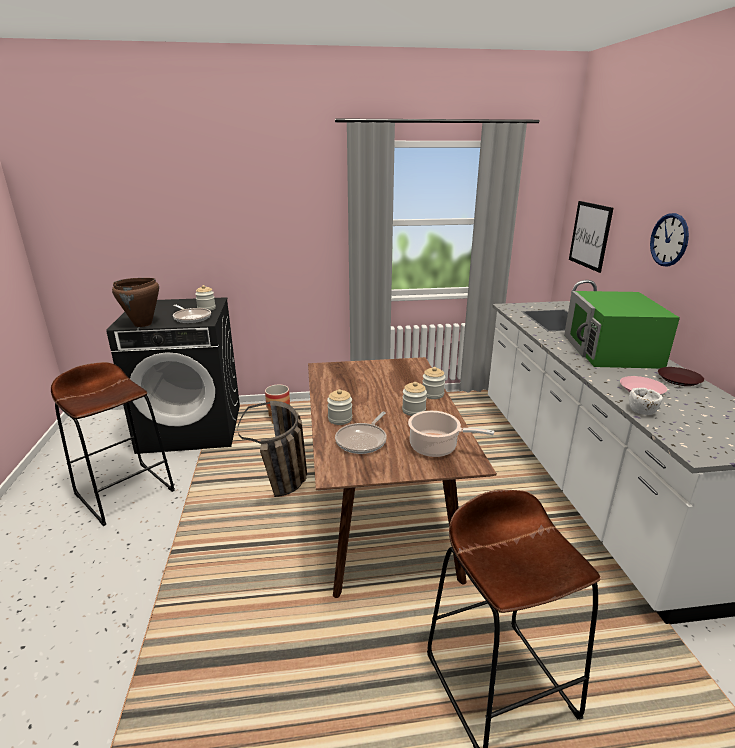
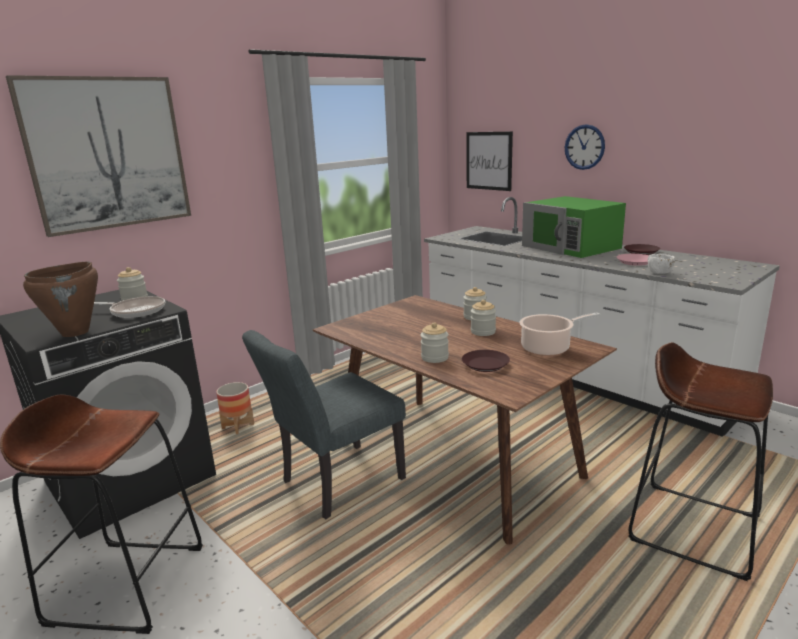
camera: 35 degrees left, 5 degrees down
(218, 199) = (108, 154): none -> picture
(285, 487) = (335, 483): basket -> grey chair
(363, 440) = (485, 364): frying pan -> brown plate

